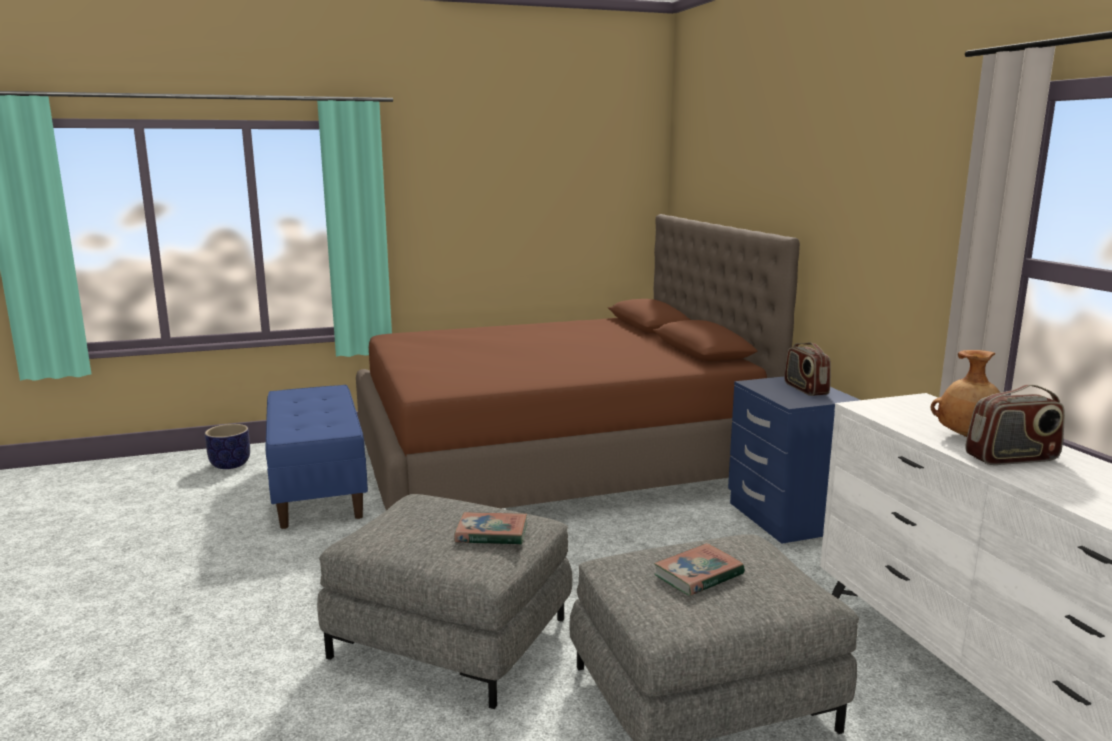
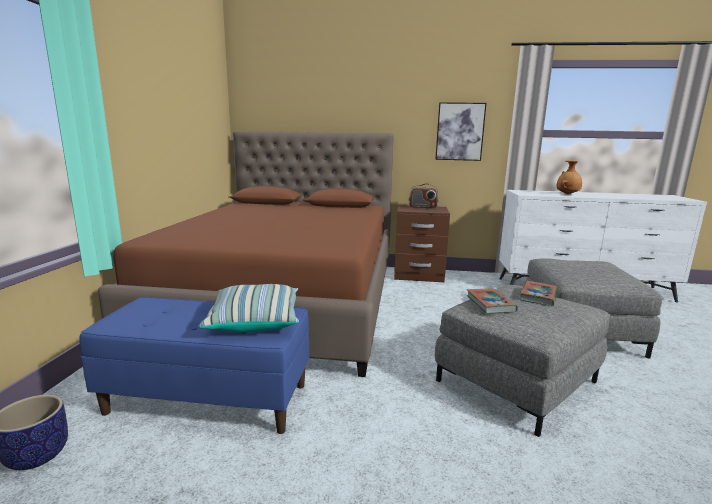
camera: 65 degrees left, 0 degrees up
(316, 425) = (254, 321): none -> pillow
(698, 575) = (589, 271): book -> book (490, 304)
(785, 517) = (418, 275): blue nightstand -> brown nightstand
(897, 246) = (460, 131): none -> picture
(1012, 458) = (593, 195): radio -> none

